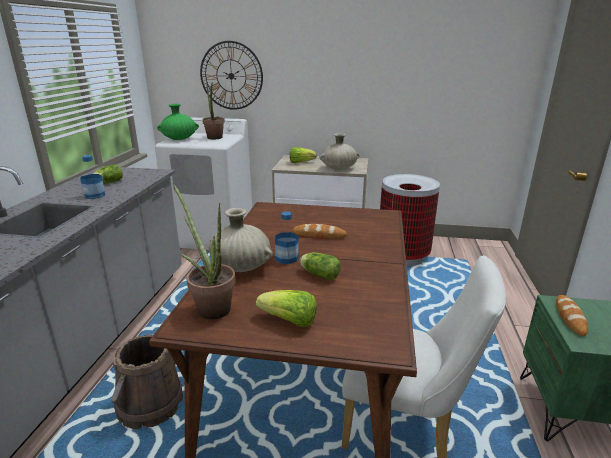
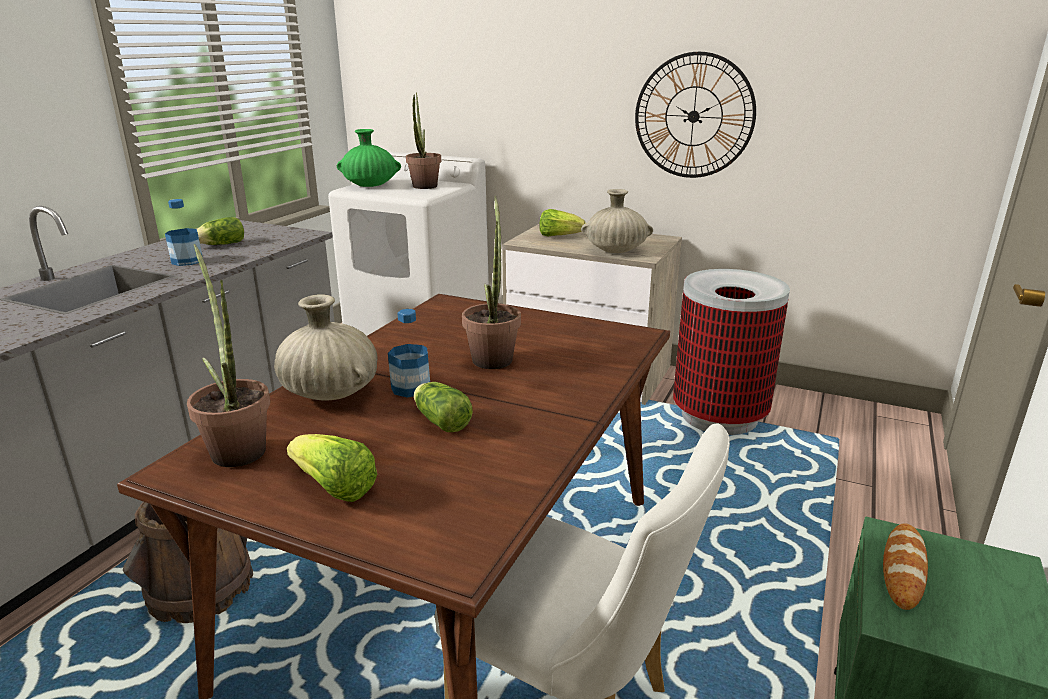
camera: 15 degrees right, 0 degrees up
(231, 76) = (464, 87): wall clock -> wall clock (693, 116)
(319, 235) = (493, 356): bread -> potted plant

